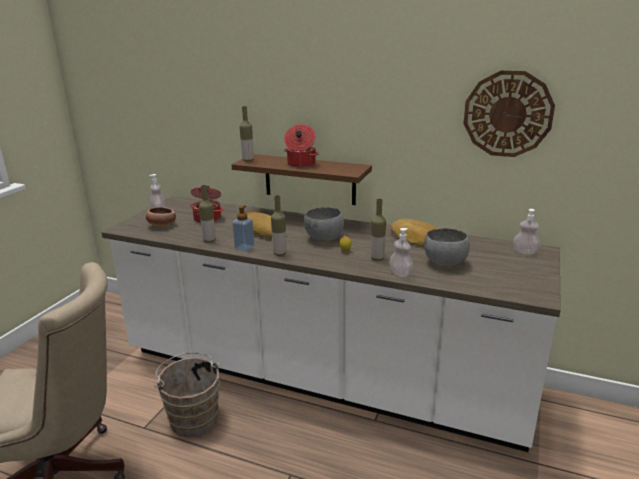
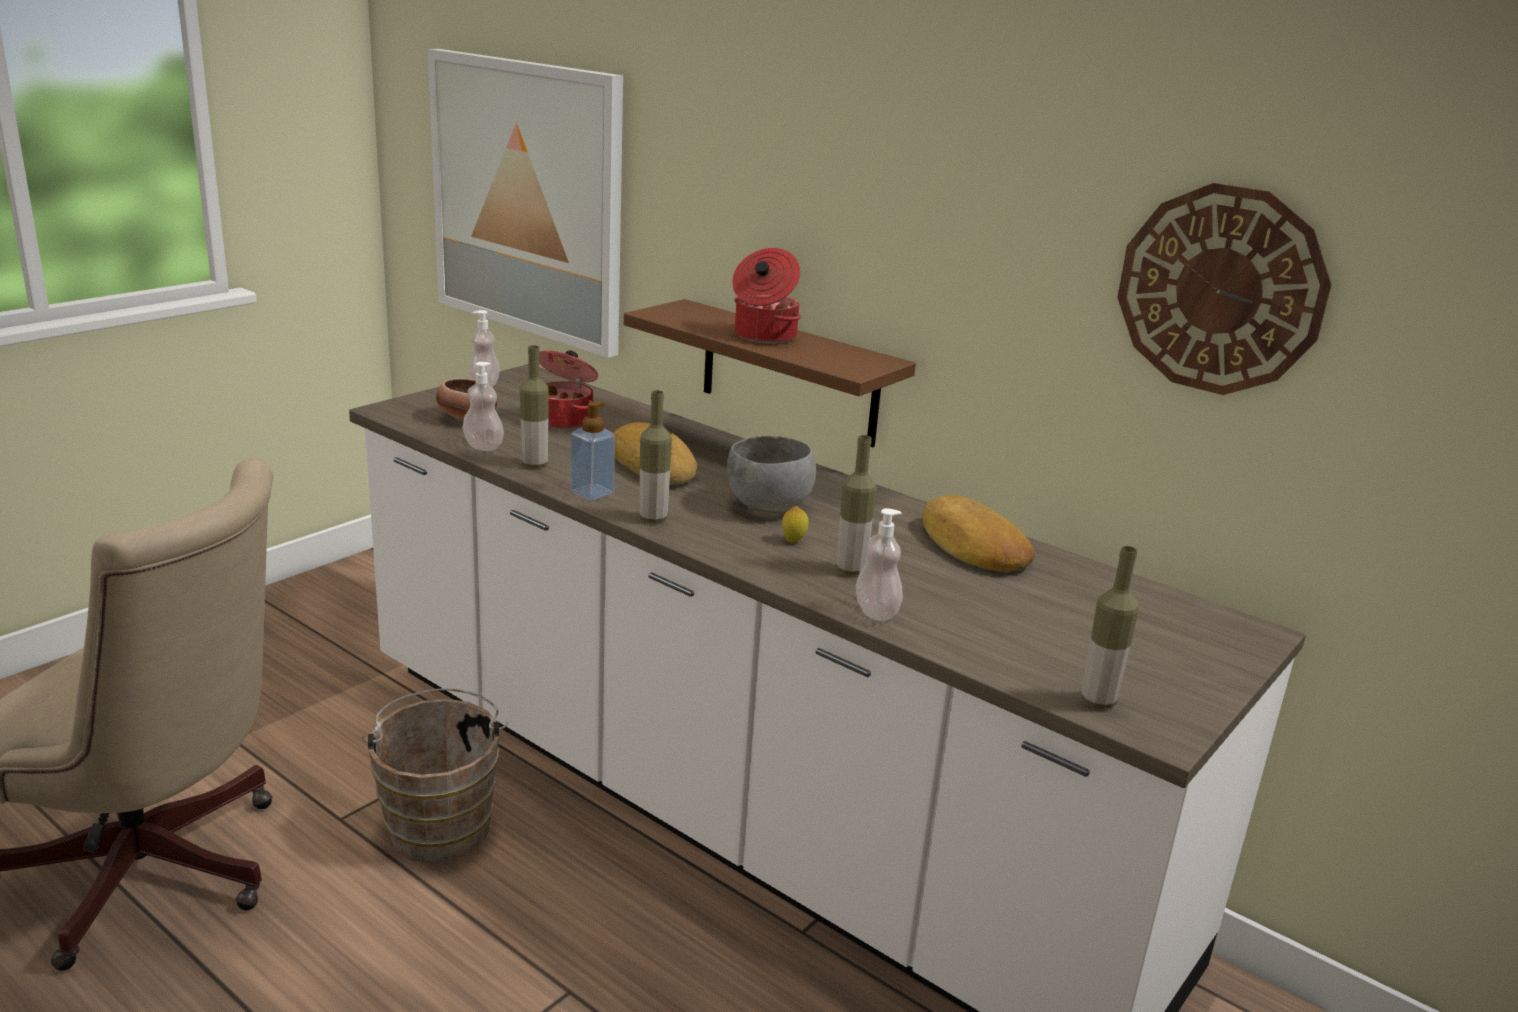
camera: 15 degrees right, 0 degrees up
(159, 119) = (527, 199): none -> picture
(248, 160) = (663, 311): bottle -> bottle (1098, 701)
(444, 263) = (992, 611): grey bowl -> none
(525, 252) = (1208, 626): soap dispenser -> soap dispenser (483, 447)

